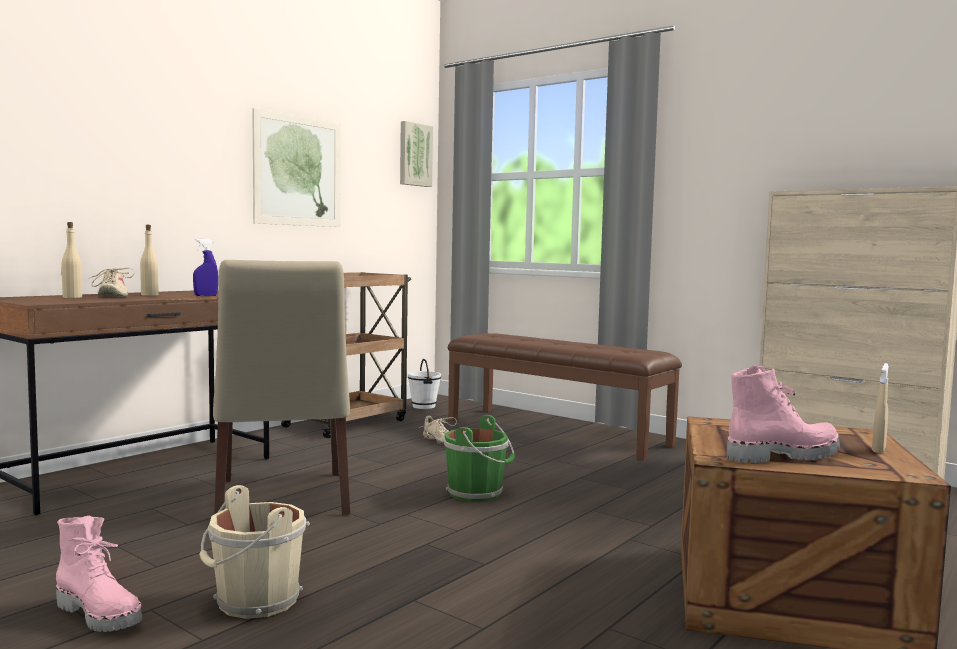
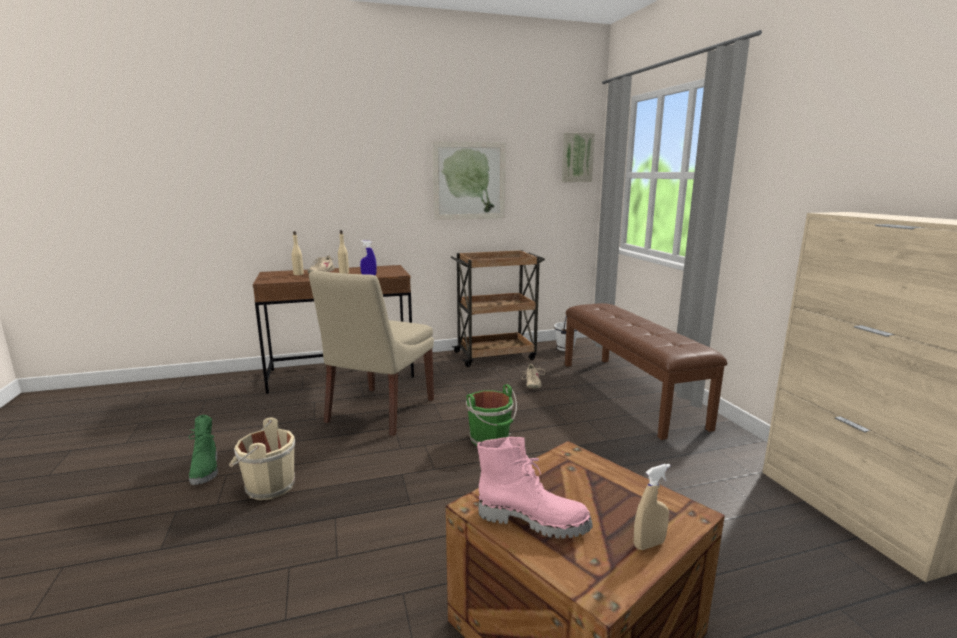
camera: 35 degrees right, 10 degrees up
(101, 615) = (206, 470): pink boot -> green boot

